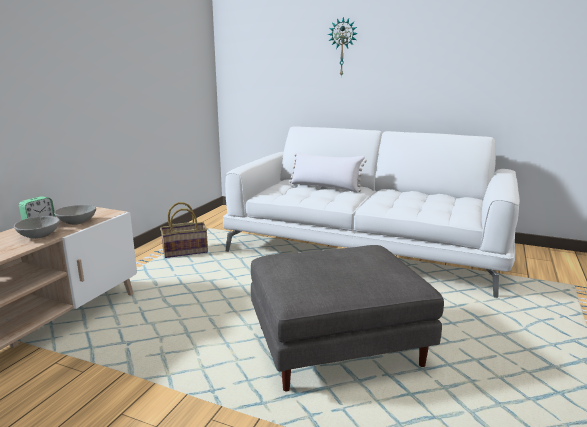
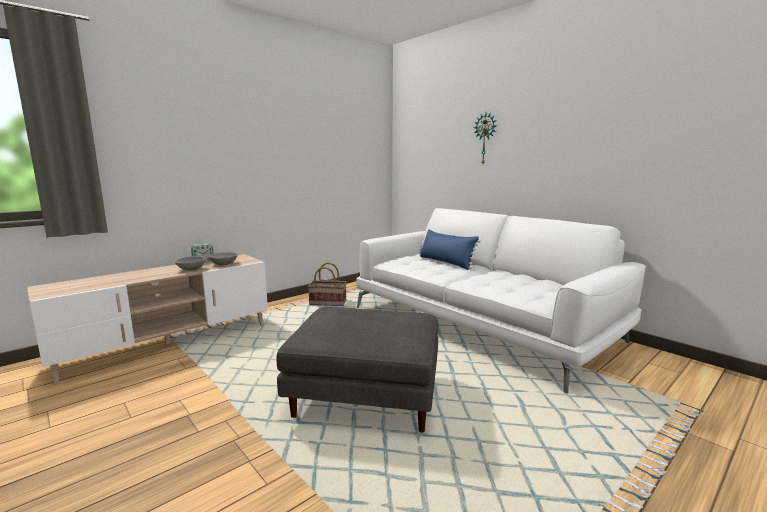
camera: 25 degrees right, 5 degrees down
(325, 187) = (446, 262): white pillow -> blue pillow

